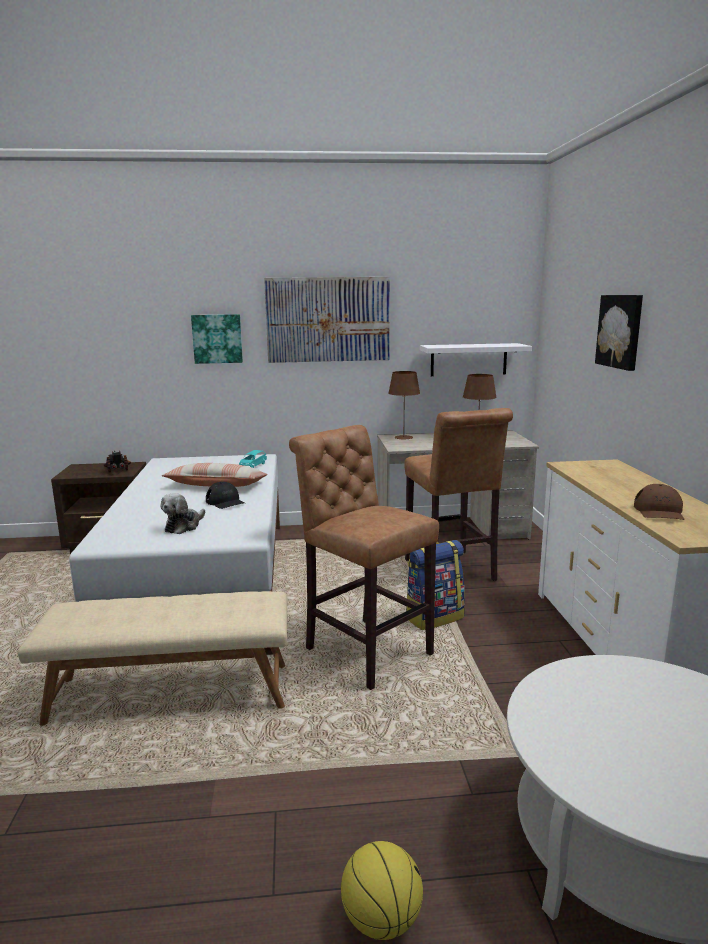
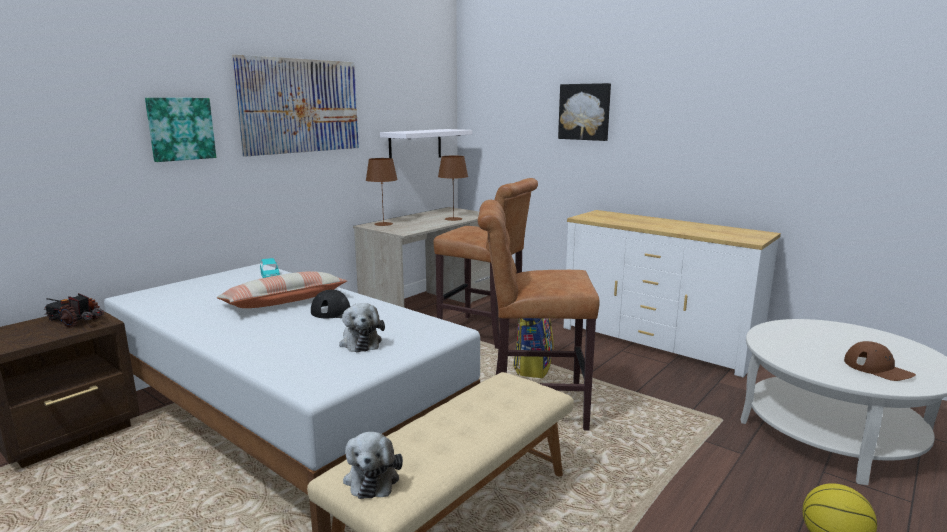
camera: 45 degrees left, 0 degrees up
(66, 616) = (372, 477): none -> plush toy
(659, 511) = (702, 231): brown cap -> brown cap (878, 368)

